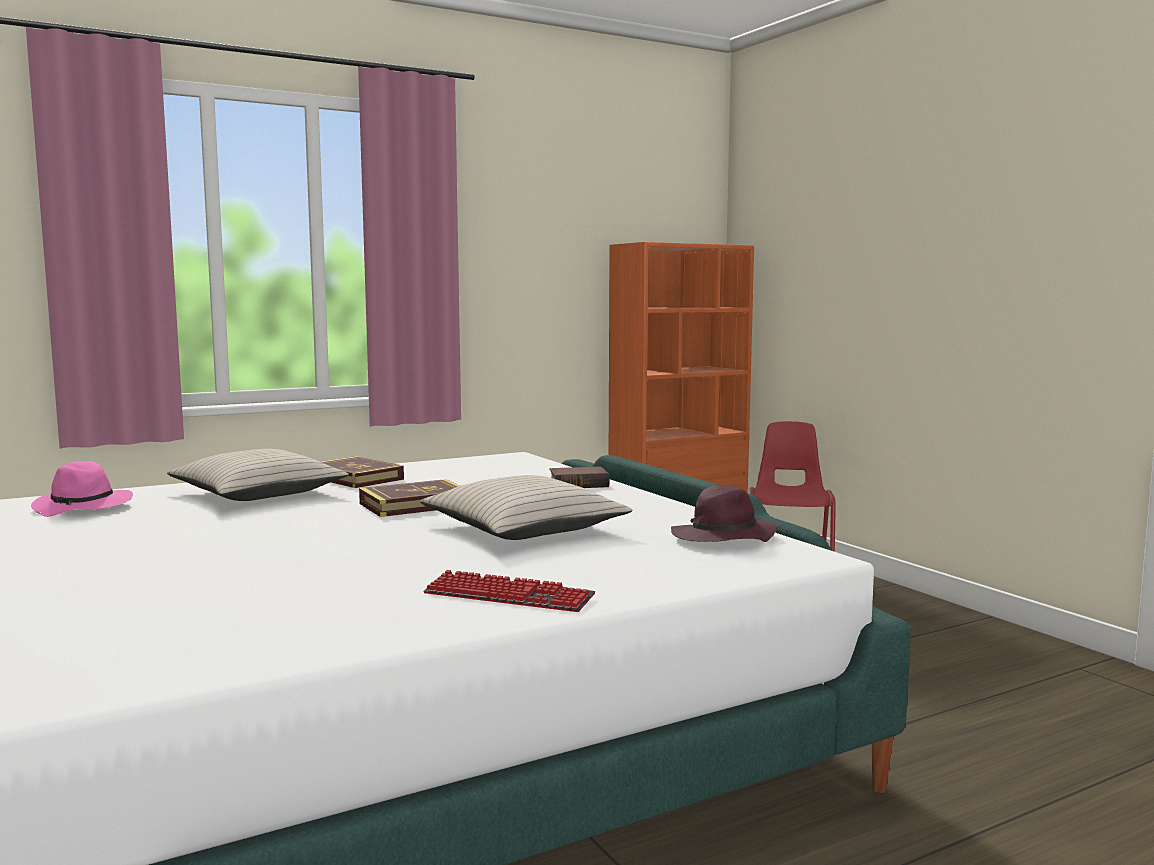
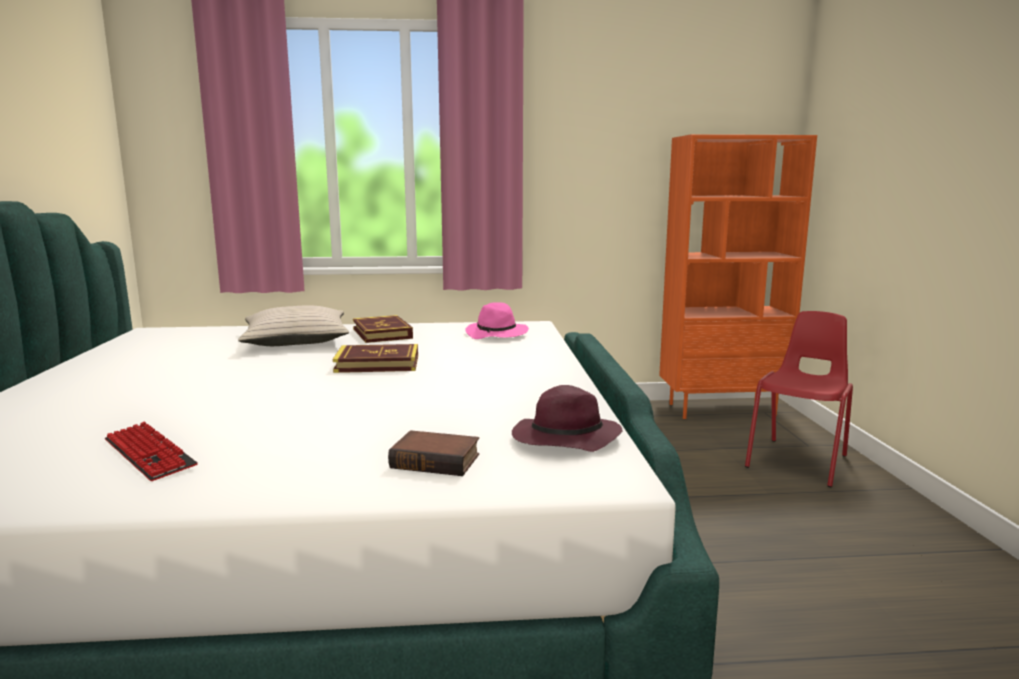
camera: 25 degrees right, 5 degrees up
(84, 507) = (177, 339): pink hat -> pink hat (497, 334)
(508, 596) = (275, 473): keyboard -> keyboard (149, 454)
(524, 528) = (414, 400): beige pillow -> none
(579, 484) = (538, 358): book -> book (437, 460)

